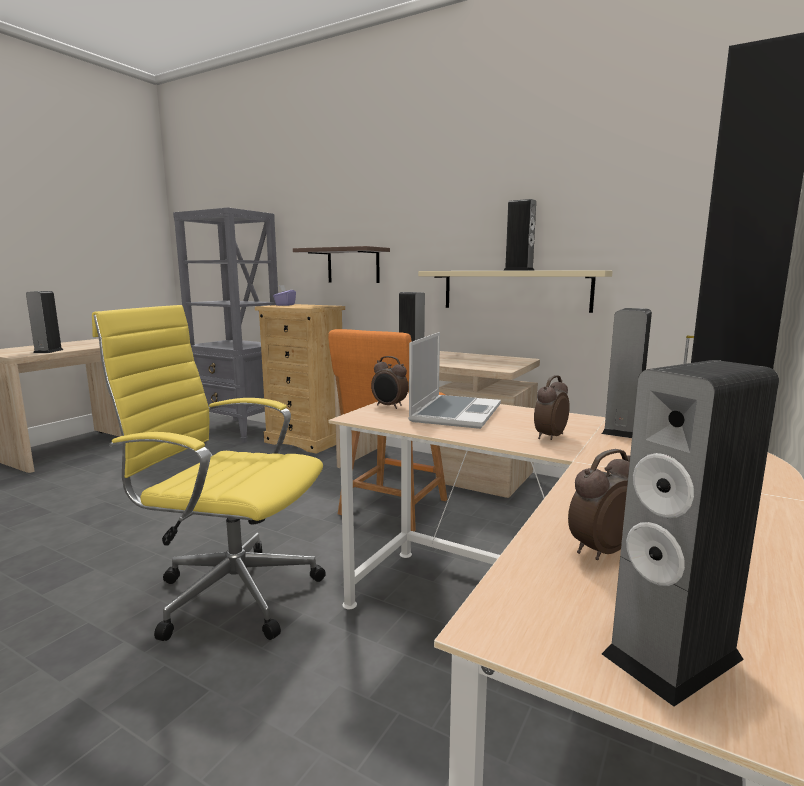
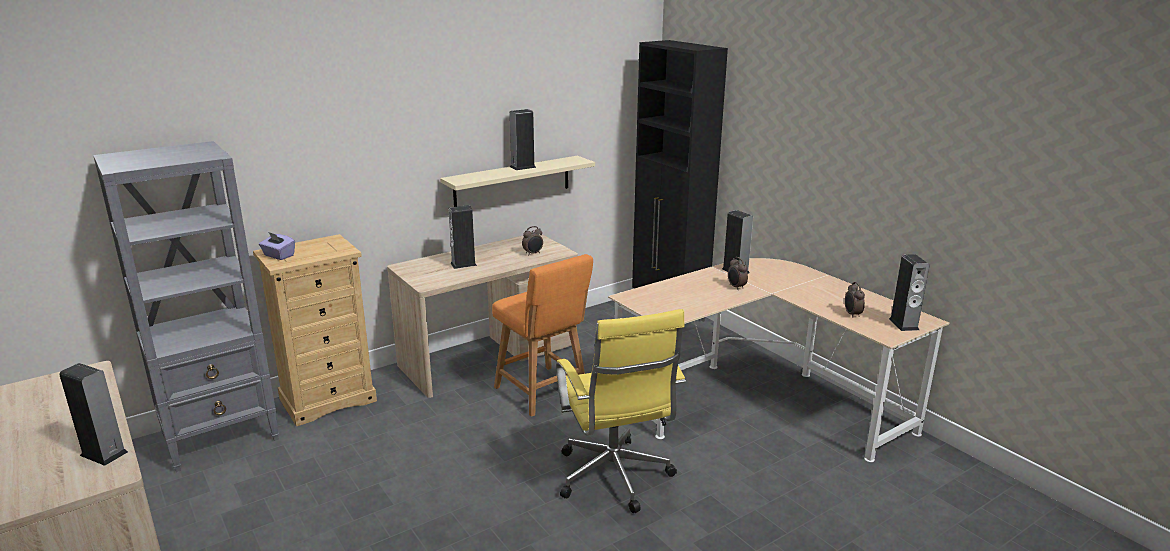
camera: 65 degrees left, 10 degrees up
(230, 592) = (615, 479): yellow office chair -> yellow office chair turned 60 degrees counterclockwise
(353, 265) = (342, 187): shelf -> none
(389, 406) = (647, 307): alarm clock -> alarm clock (533, 253)
(455, 413) = (677, 295): laptop -> none

